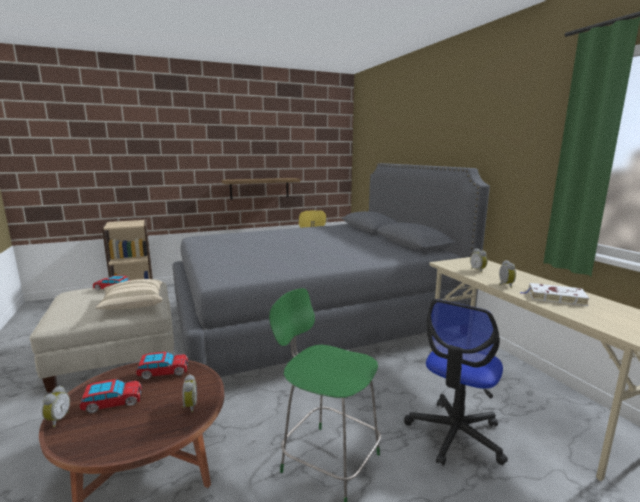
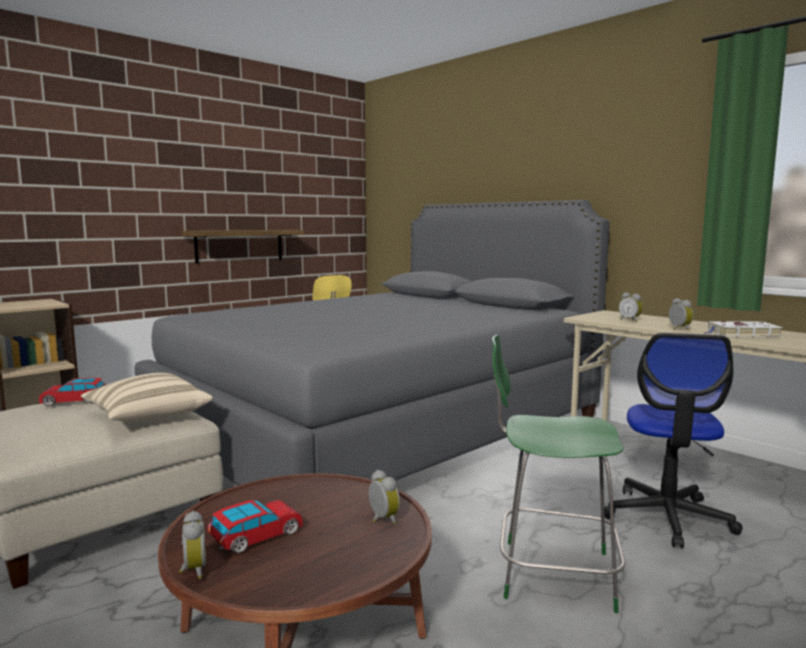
camera: 20 degrees left, 5 degrees down
(163, 372) = (291, 491): toy car -> none

